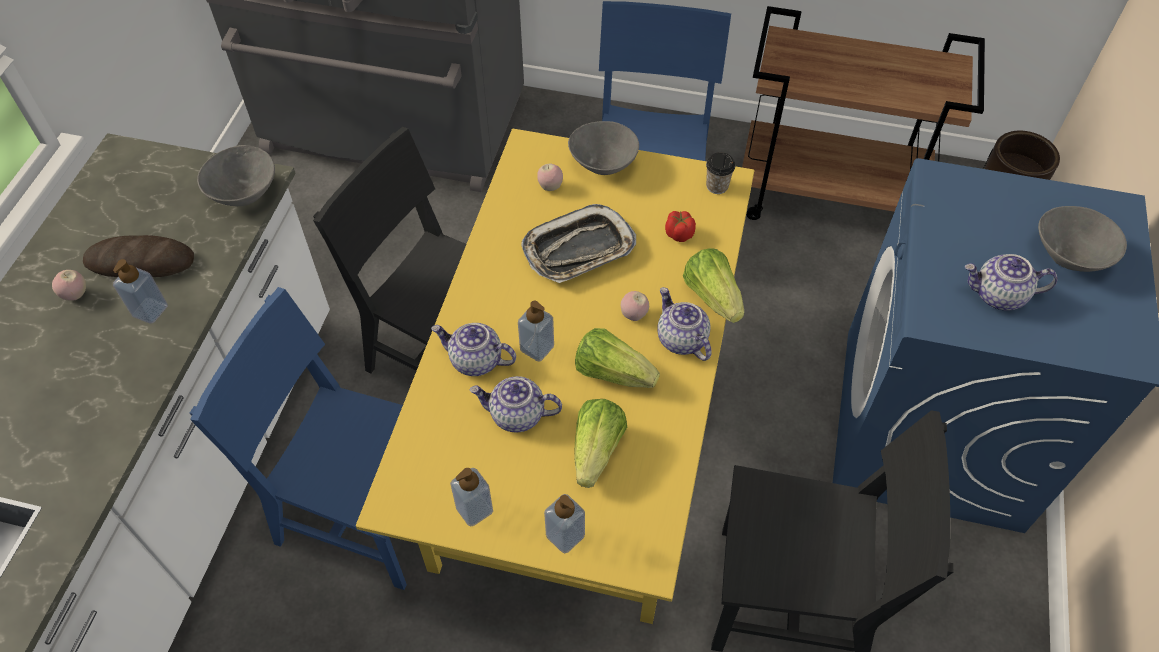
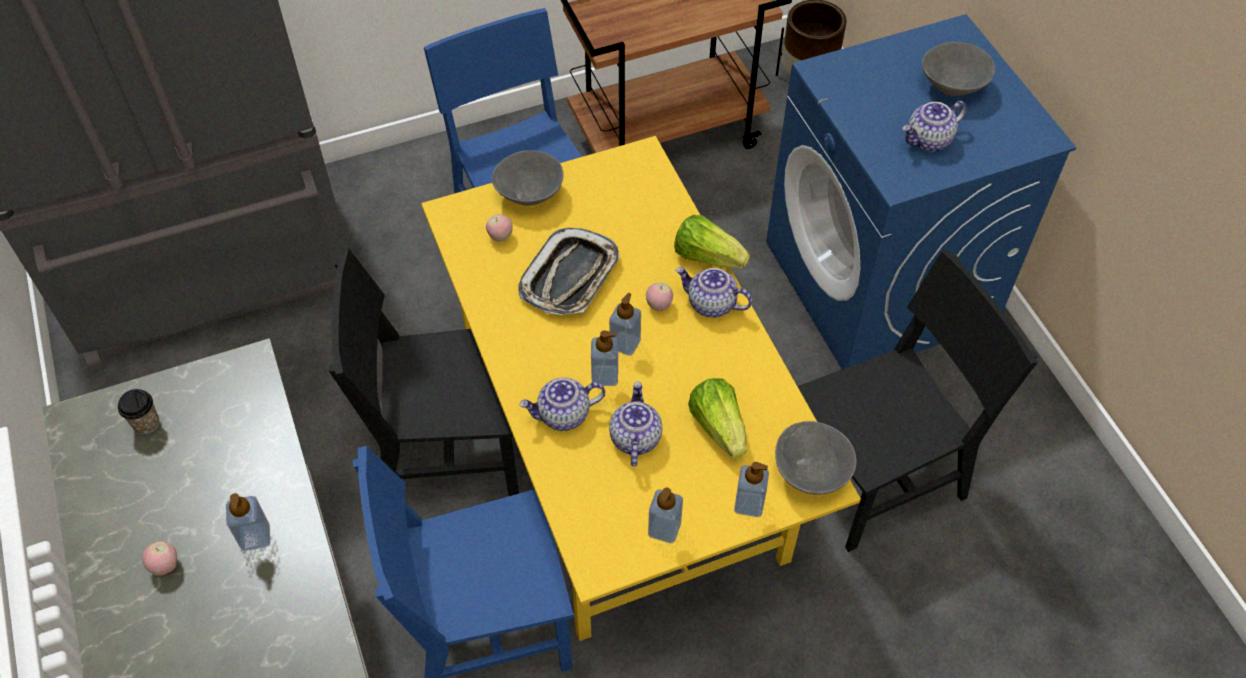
camera: 35 degrees left, 0 degrees up
(140, 262) = (202, 501): bread -> none
(245, 194) = (246, 386): grey bowl -> grey bowl (811, 472)
(516, 415) = (634, 438): teapot -> teapot turned 120 degrees clockwise
(577, 331) = (625, 343): none -> soap dispenser
(612, 373) = (680, 360): lettuce -> none
(679, 233) = (640, 220): tomato -> none
(717, 186) = (638, 165): cup -> cup (146, 423)

